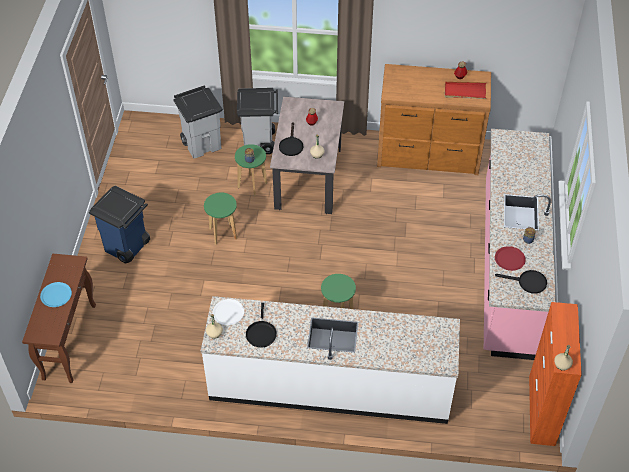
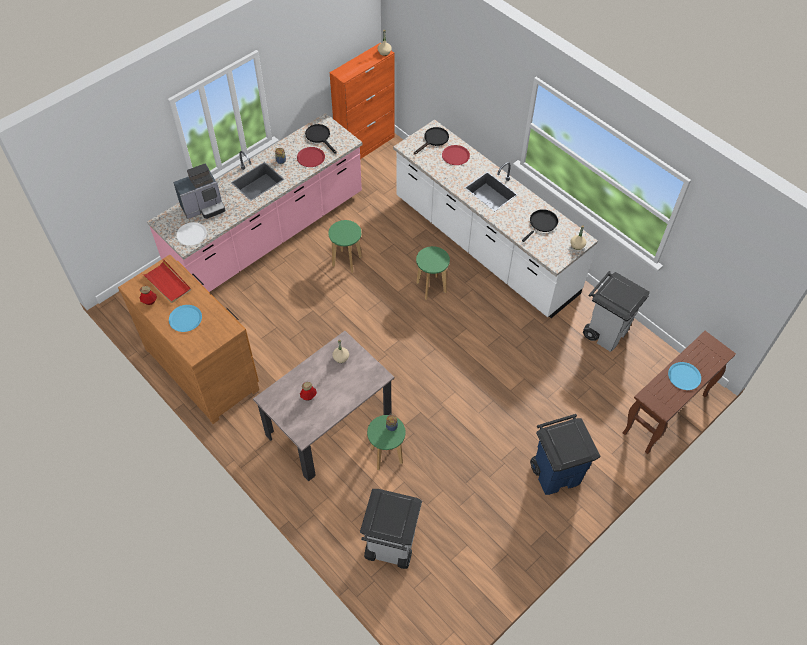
camera: 140 degrees left, 5 degrees up
(223, 234) = (457, 423): green stool -> green stool (347, 261)
(228, 312) = (554, 253): white plate -> white plate (191, 234)
(260, 143) = (333, 501): grey trash can -> grey trash can (605, 331)
(291, 145) = (353, 385): black frying pan -> black frying pan (434, 140)
(397, 348) = (455, 156): none -> red plate
(424, 81) = (185, 319): none -> blue plate
(528, 167) = (204, 207): none -> coffee machine

